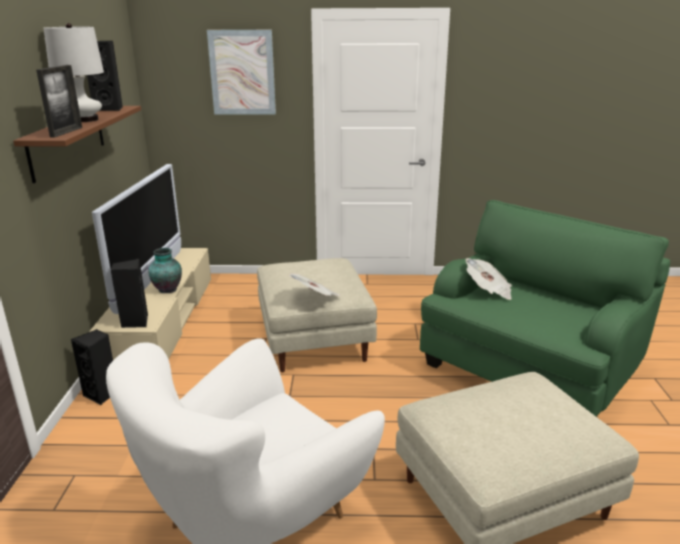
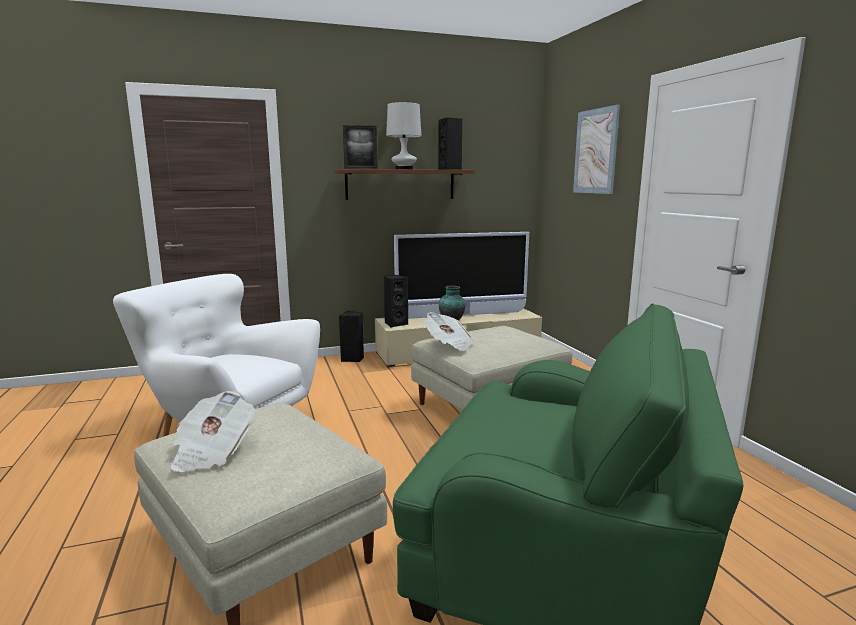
camera: 70 degrees right, 10 degrees down
(488, 291) = (543, 406): newspaper -> newspaper (212, 452)

